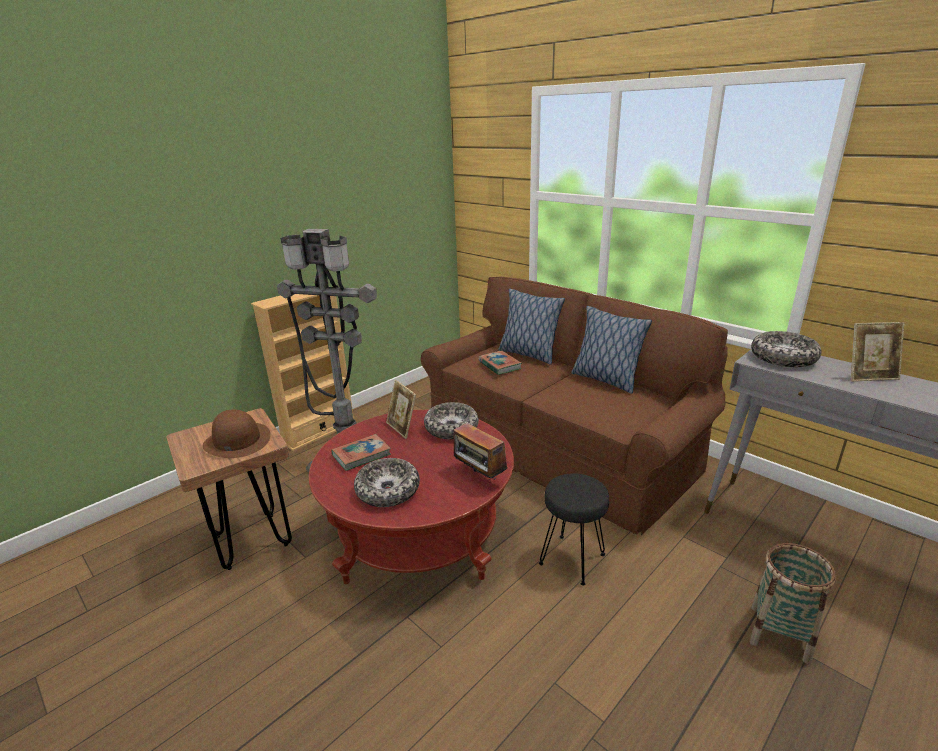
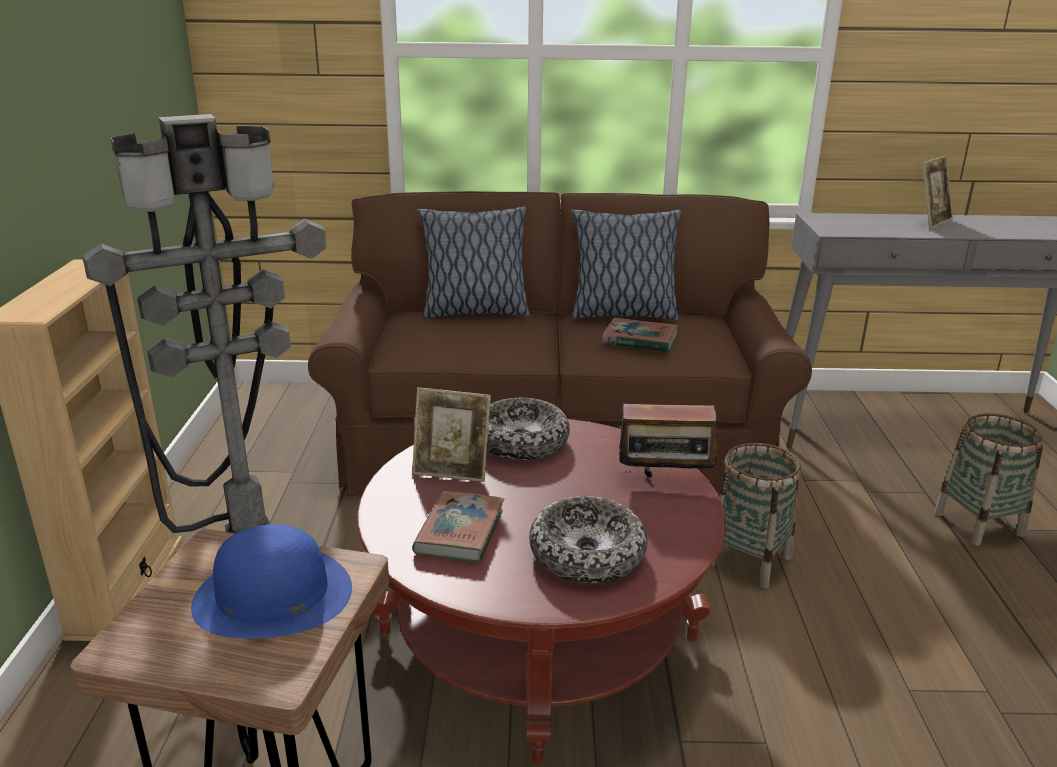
camera: 45 degrees left, 0 degrees up
(237, 441) = (272, 595): brown hat -> blue hat
(499, 365) = (464, 336): book -> book (639, 340)
(572, 560) = (749, 560): black stool -> basket
(783, 358) = (845, 223): bowl -> none

